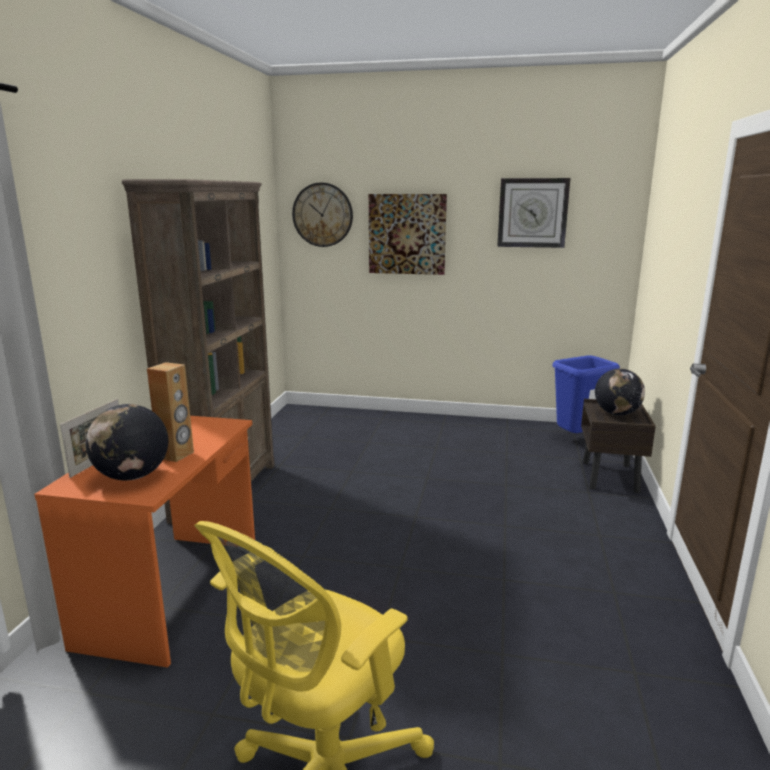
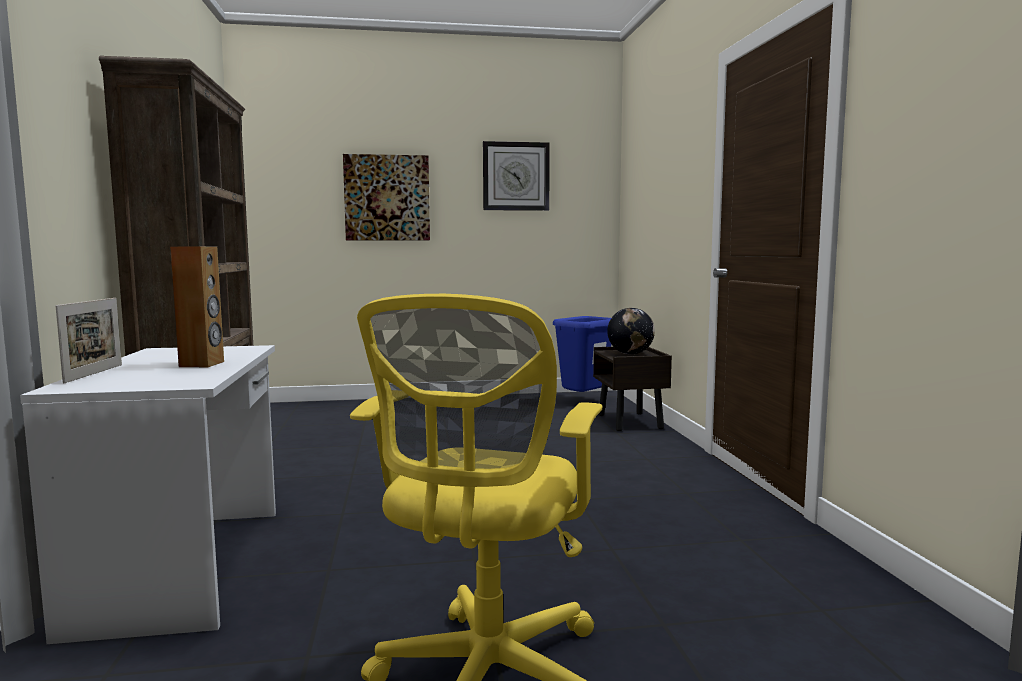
camera: 20 degrees left, 10 degrees down
(132, 476) = (157, 377): globe -> none
(175, 592) = (187, 566): orange desk -> white desk
(322, 215) = (288, 177): wall clock -> none

